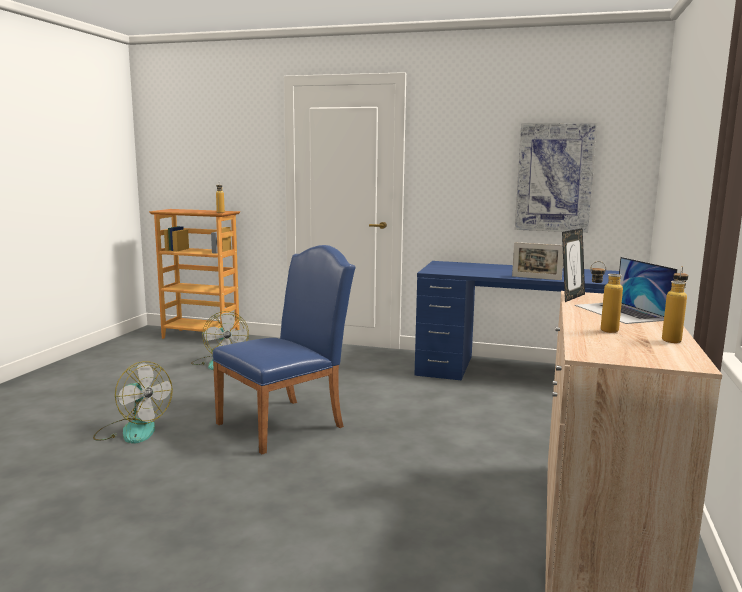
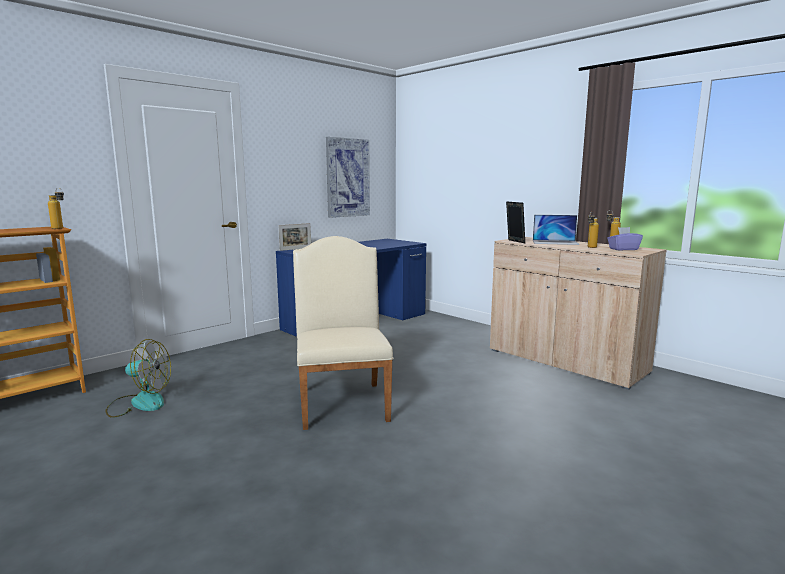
camera: 60 degrees left, 0 degrees up
(132, 430) = (259, 475): fan -> none
(287, 423) = (342, 401): blue chair -> beige chair
(536, 278) = (379, 247): picture frame -> picture frame (295, 249)
(631, 347) = (623, 249): none -> purple tissue box

